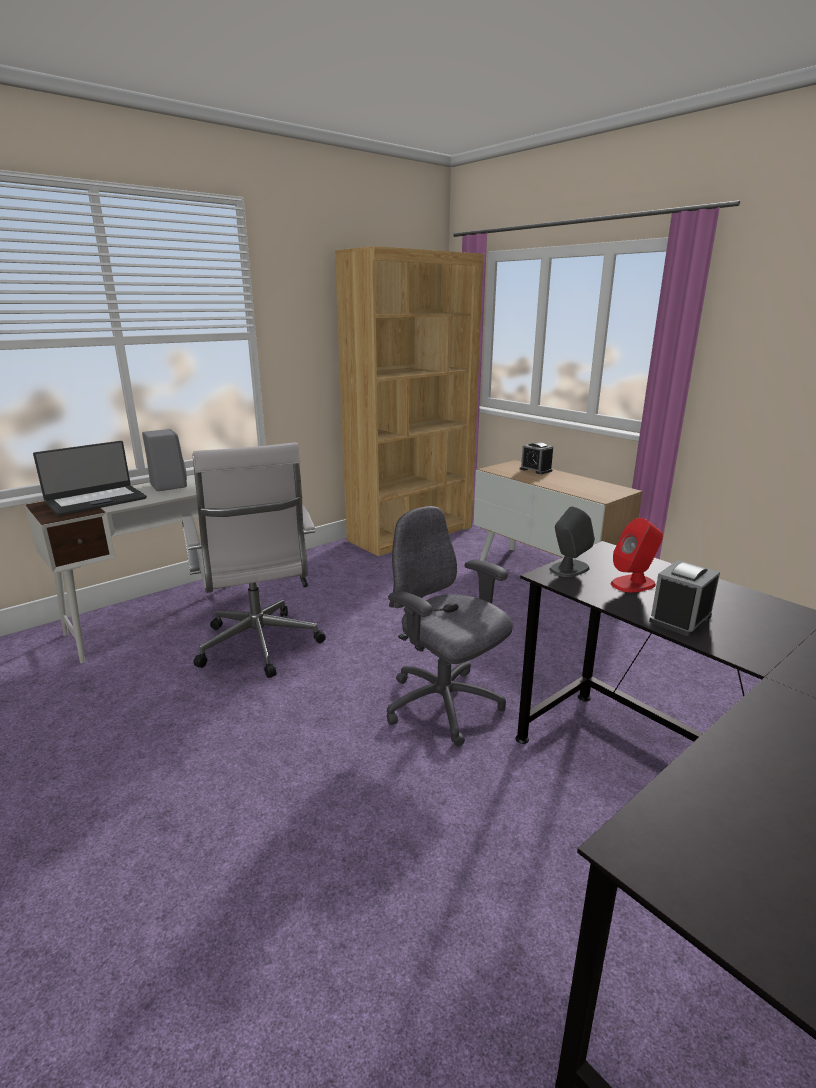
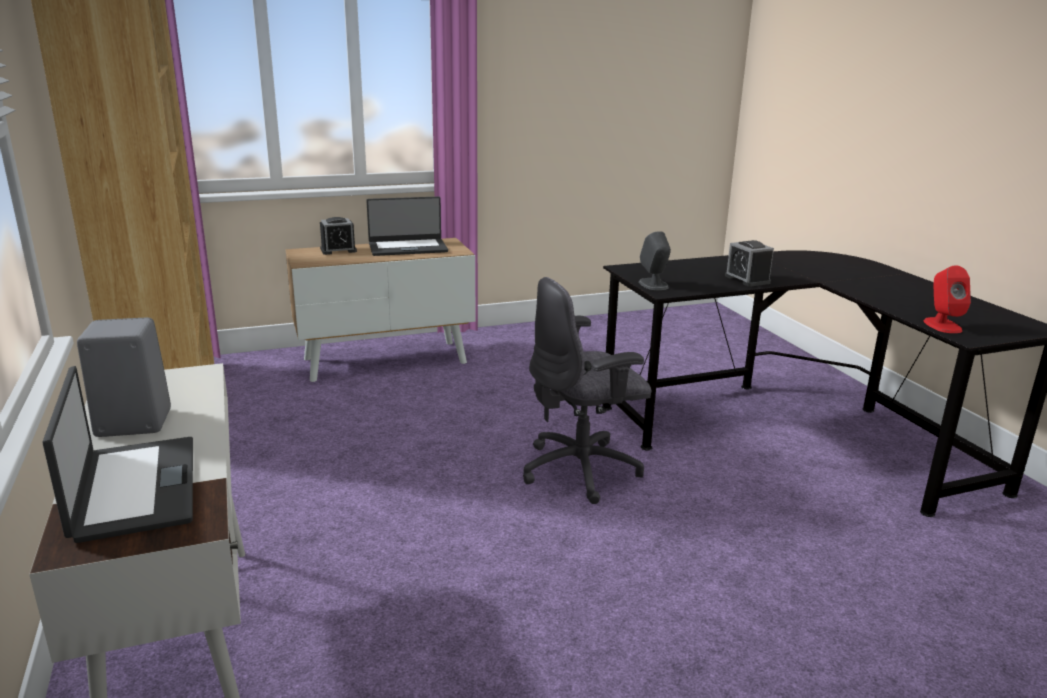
camera: 70 degrees left, 0 degrees up
(260, 648) = (378, 567): white office chair -> none
(579, 483) = (407, 248): none -> laptop
(633, 583) = (689, 276): red speaker -> red speaker (942, 325)

